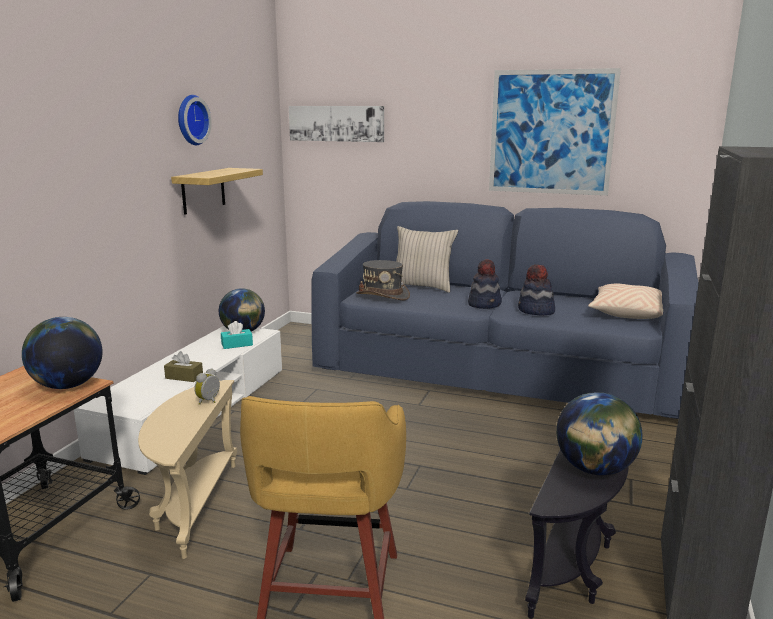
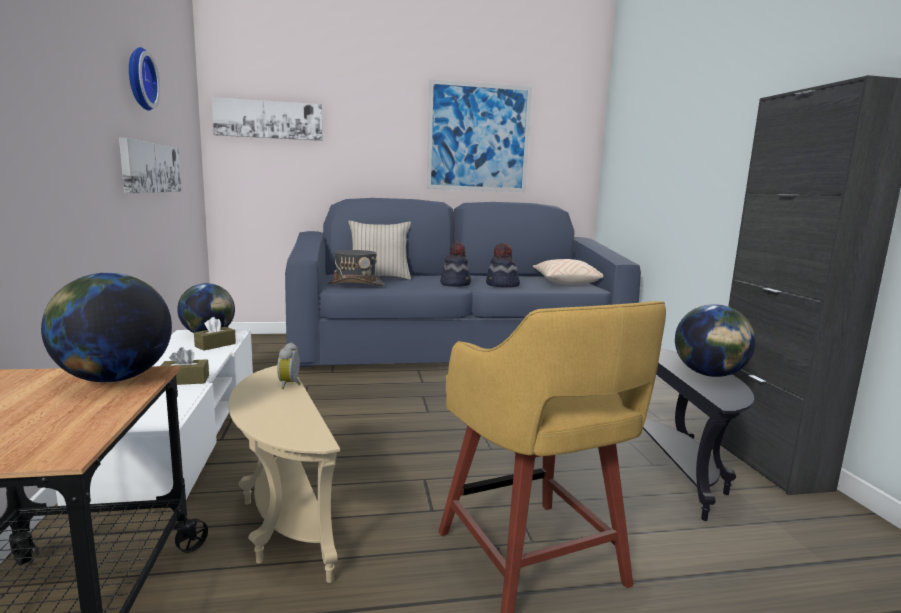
camera: 30 degrees left, 5 degrees down
(203, 190) = (150, 168): shelf -> picture
(237, 344) = (215, 345): turquoise tissue box -> brown tissue box

